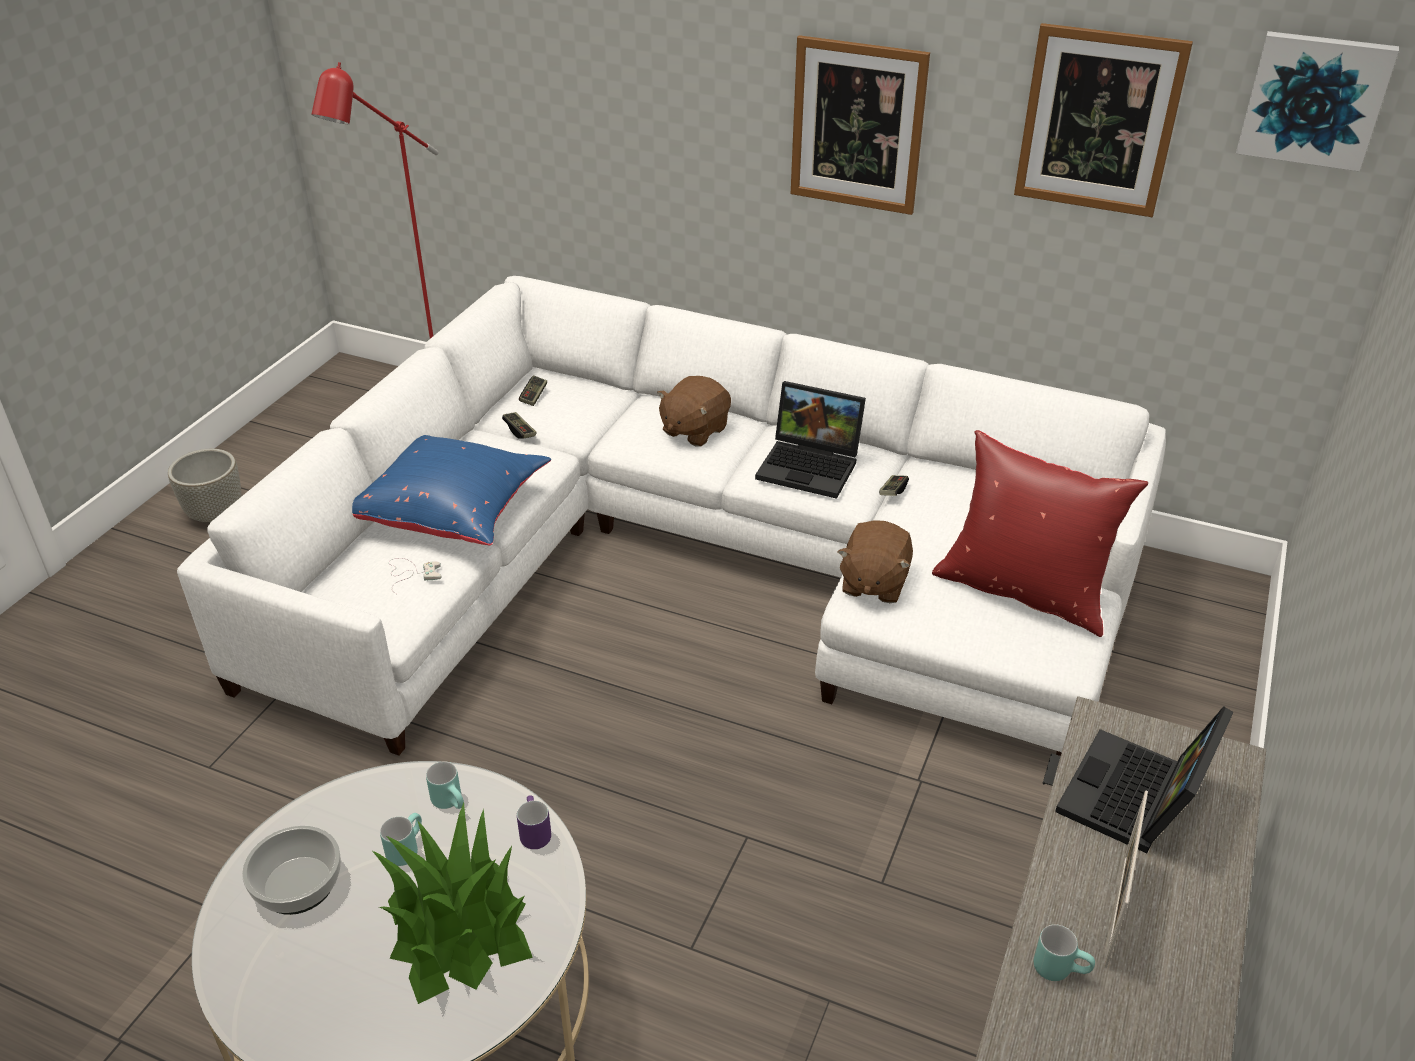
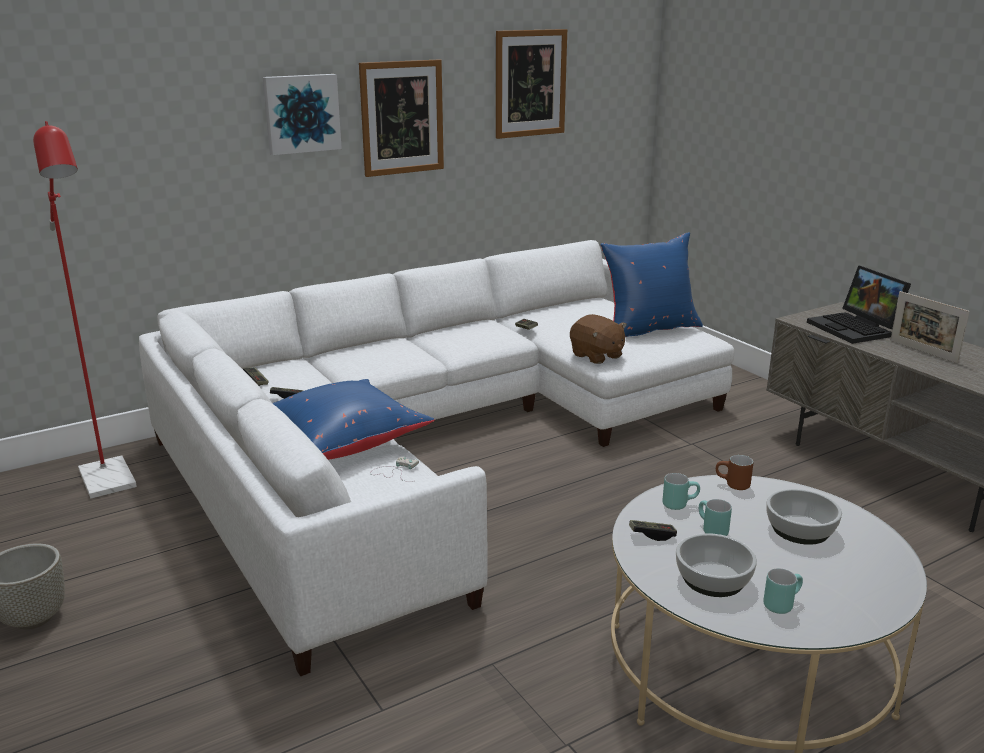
camera: 55 degrees left, 15 degrees down
(364, 804) = (652, 535): none -> game controller
(457, 929) = (800, 530): potted plant -> bowl
(532, 833) = (732, 485): purple mug -> brown mug
(694, 430) = (385, 351): brown plush toy -> none
(811, 466) = (475, 336): laptop -> none
(1023, 591) = (648, 329): red pillow -> blue pillow
(1060, 968) = (954, 370): turquoise mug -> turquoise mug (780, 603)
(1314, 99) = (617, 50): picture -> picture (301, 113)

